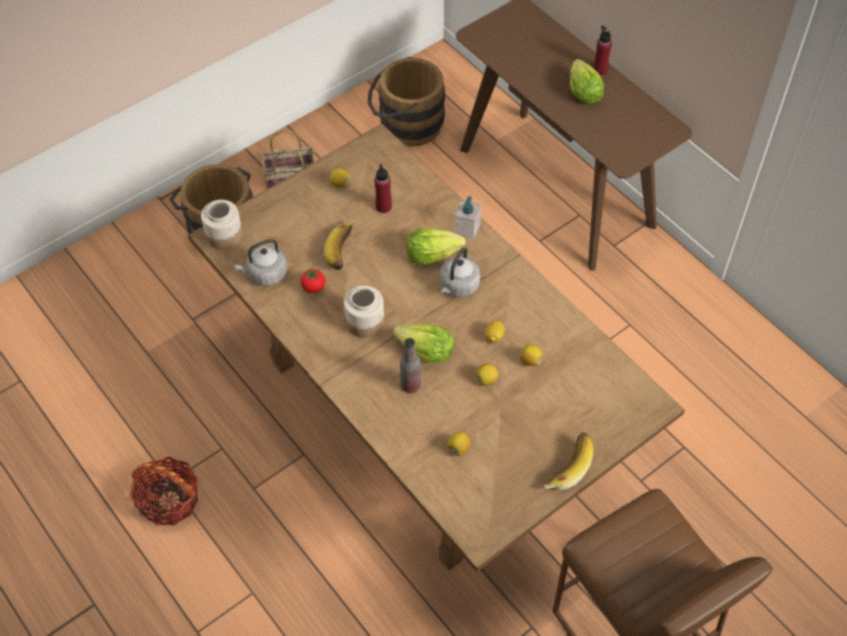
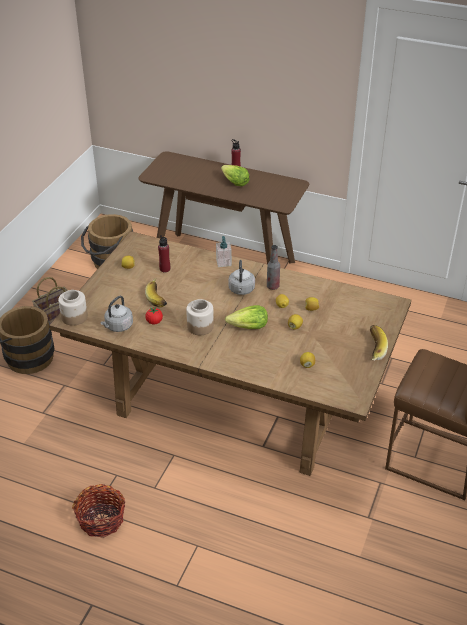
camera: 30 degrees left, 15 degrees down
(410, 385) = (253, 346): bottle -> bottle (273, 286)
(432, 254) = (213, 280): lettuce -> none

